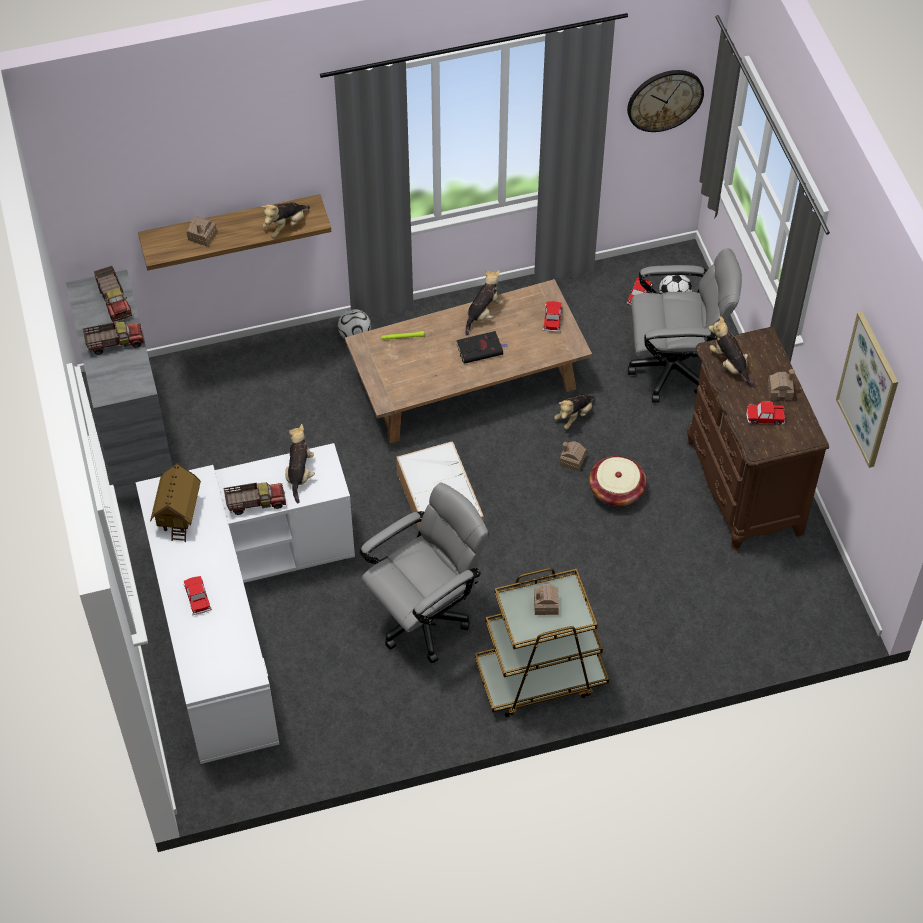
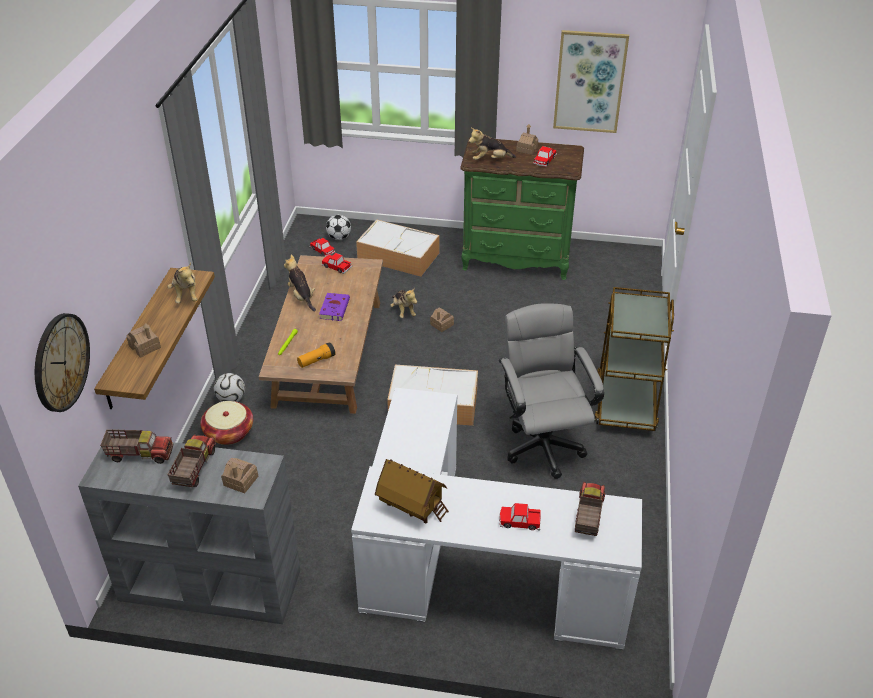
camera: 65 degrees left, 15 degrees down
(255, 503) = (427, 455): toy truck -> toy truck (587, 516)
(299, 474) = (414, 417): plush toy -> none
(391, 371) = (316, 361): none -> flashlight
(481, 349) = (334, 308): black book -> purple book
(546, 604) = (635, 314): toy house -> toy house (240, 481)
(616, 490) = (482, 313): basket -> basket (229, 432)
(665, 100) = (269, 82): wall clock -> wall clock (60, 362)
(674, 371) = (399, 256): grey office chair -> storage box
(741, 488) = (516, 260): brown dresser -> green dresser

